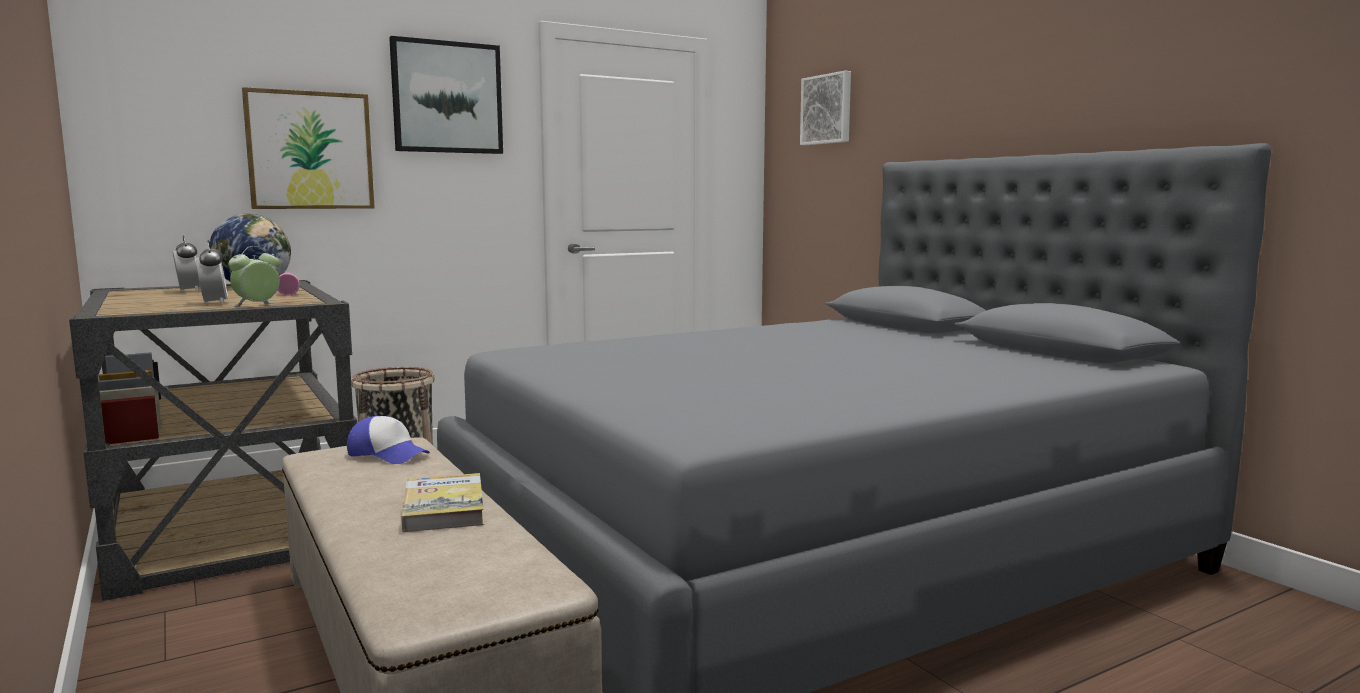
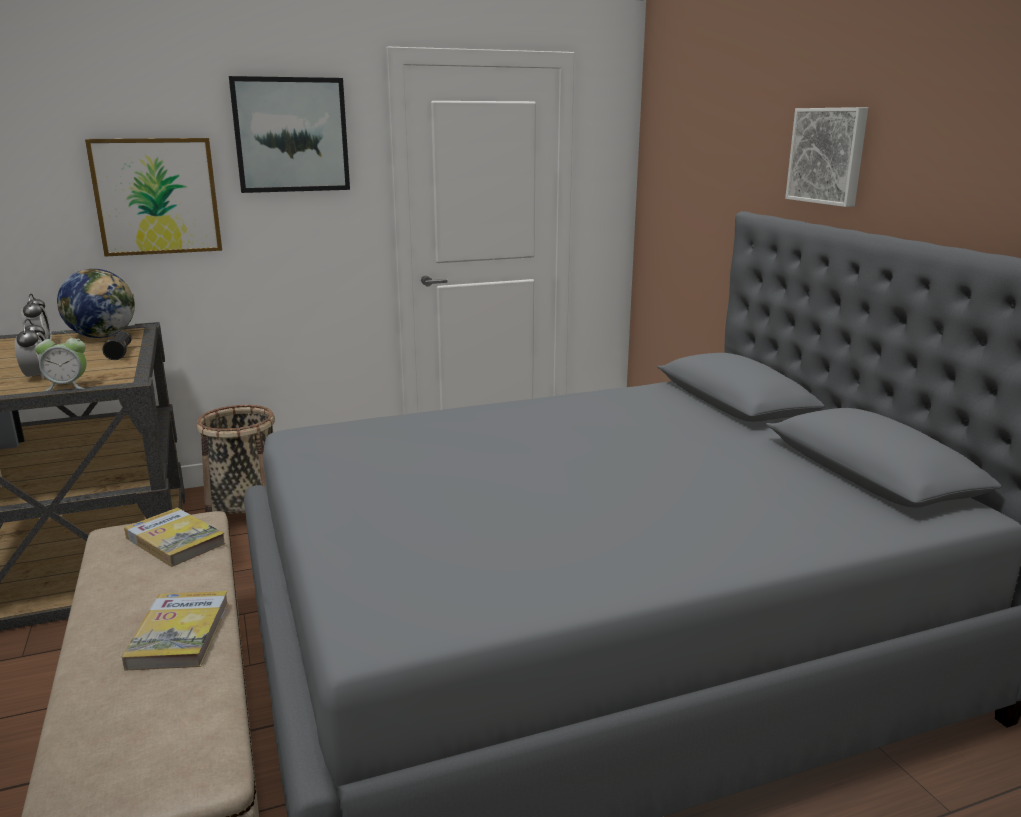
camera: 10 degrees right, 10 degrees up
(257, 305) = (67, 386): alarm clock -> alarm clock turned 150 degrees counterclockwise
(288, 293) = (120, 353): pink flashlight -> black flashlight
(388, 454) = (175, 541): cap -> book
(827, 109) = (695, 136): picture -> picture (828, 156)

